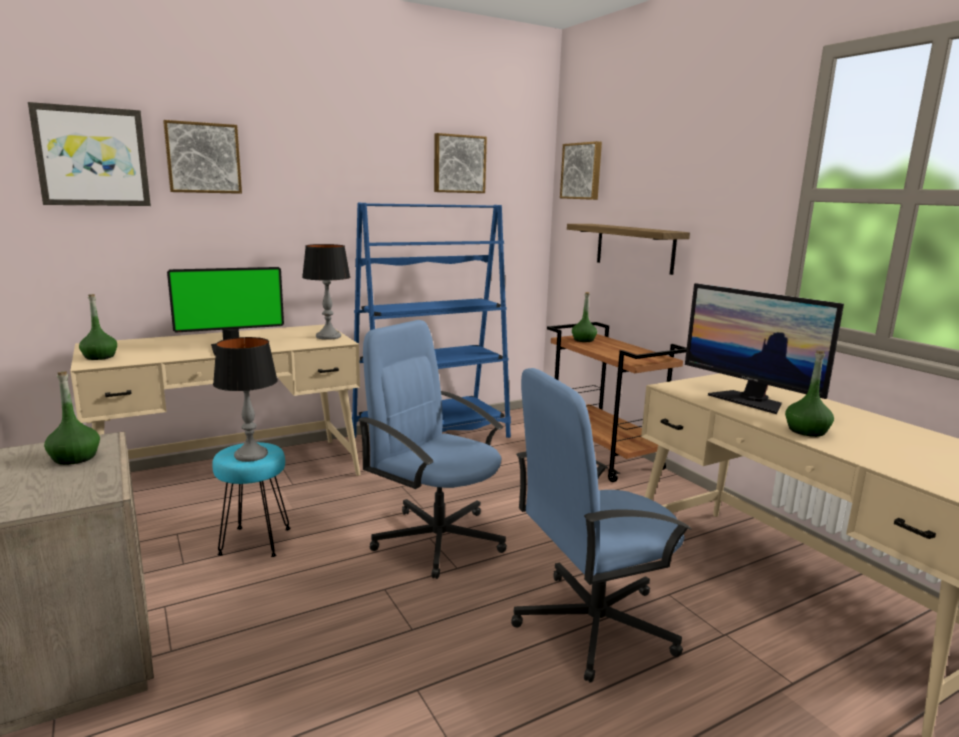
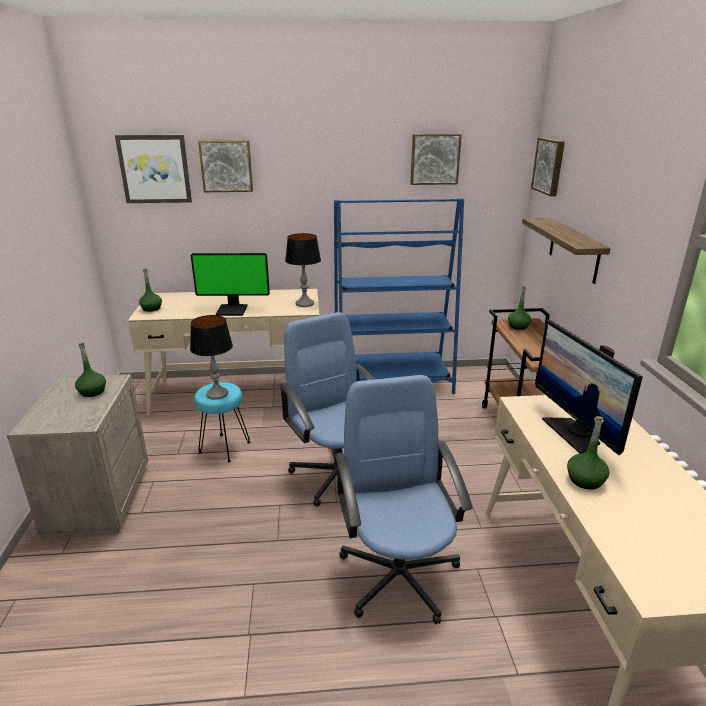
camera: 25 degrees right, 10 degrees up
(591, 624) = (398, 574): blue office chair -> blue office chair turned 75 degrees clockwise

